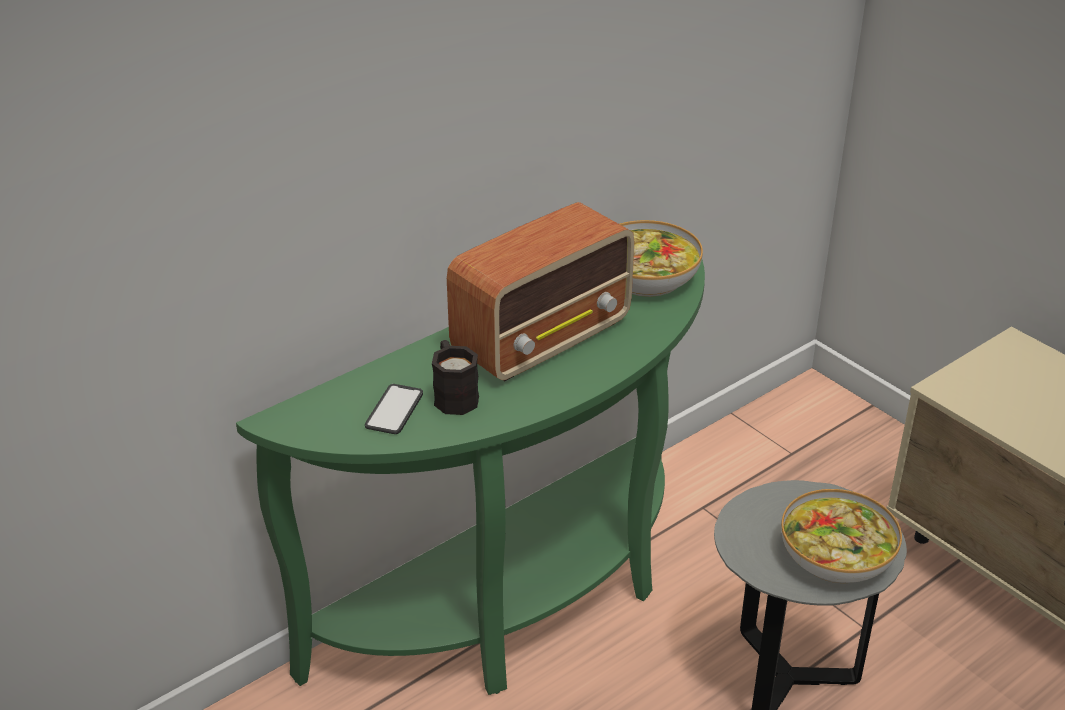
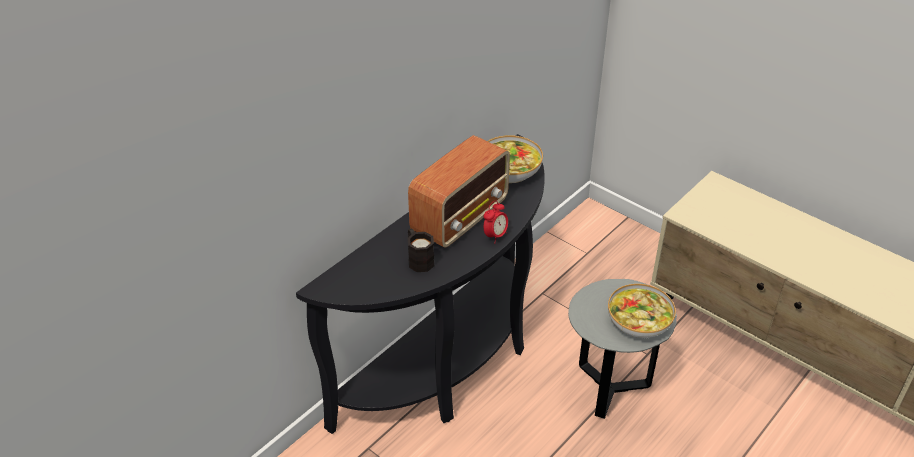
camera: 10 degrees left, 5 degrees up
(394, 410) = (387, 273): phone -> none
(524, 601) = (451, 364): green console table -> black console table
(593, 373) = (495, 236): none -> alarm clock

